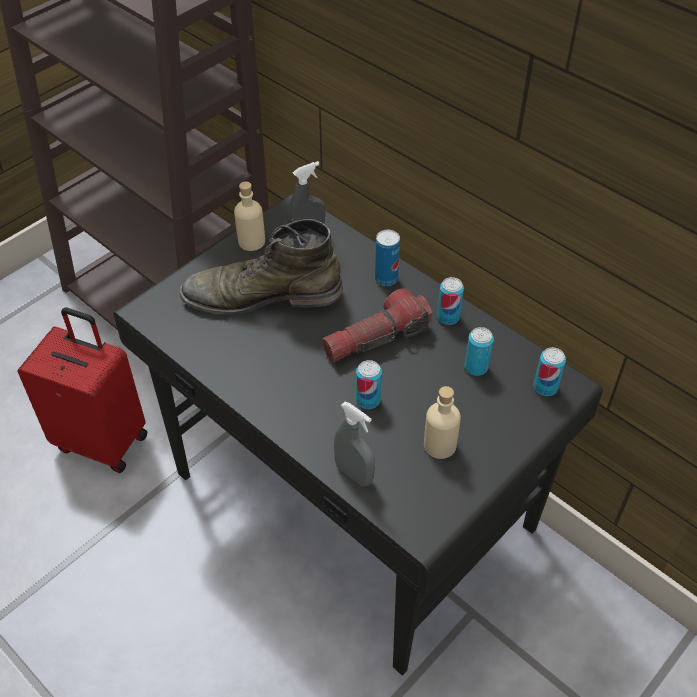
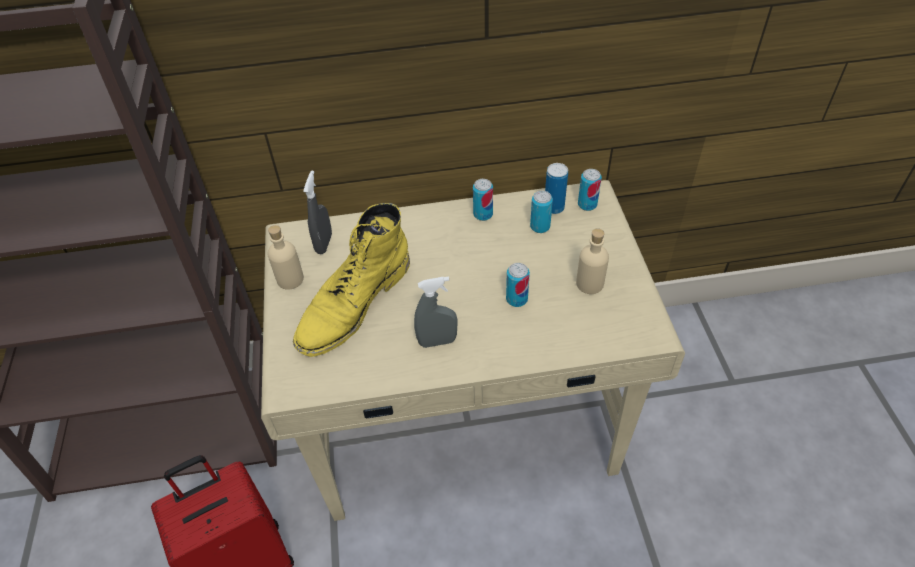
camera: 50 degrees left, 0 degrees up
(262, 295) = (354, 304): green boot -> yellow boot
(352, 504) = (465, 418): black desk -> beige desk
(354, 474) = (576, 345): grey spray bottle -> grey spray bottle (437, 341)
(376, 338) = (464, 262): flashlight -> none
(386, 279) = (414, 225): can -> can (554, 208)

